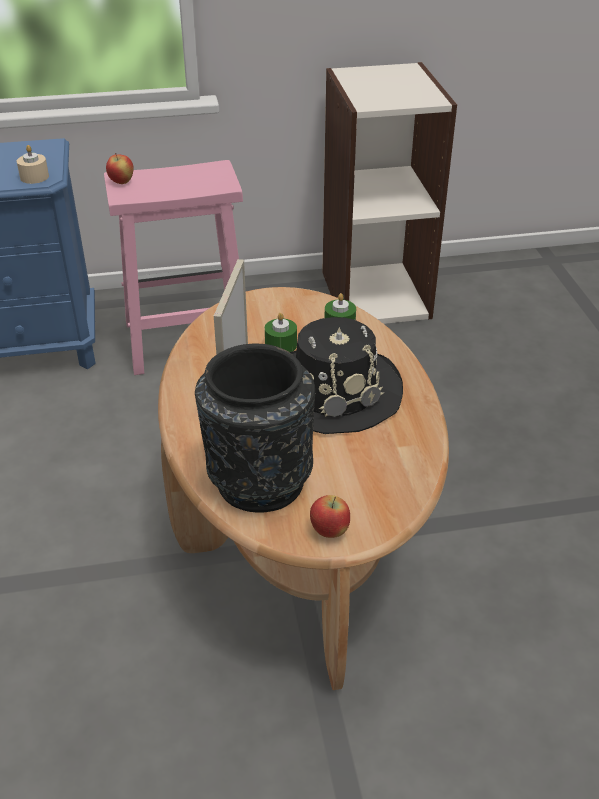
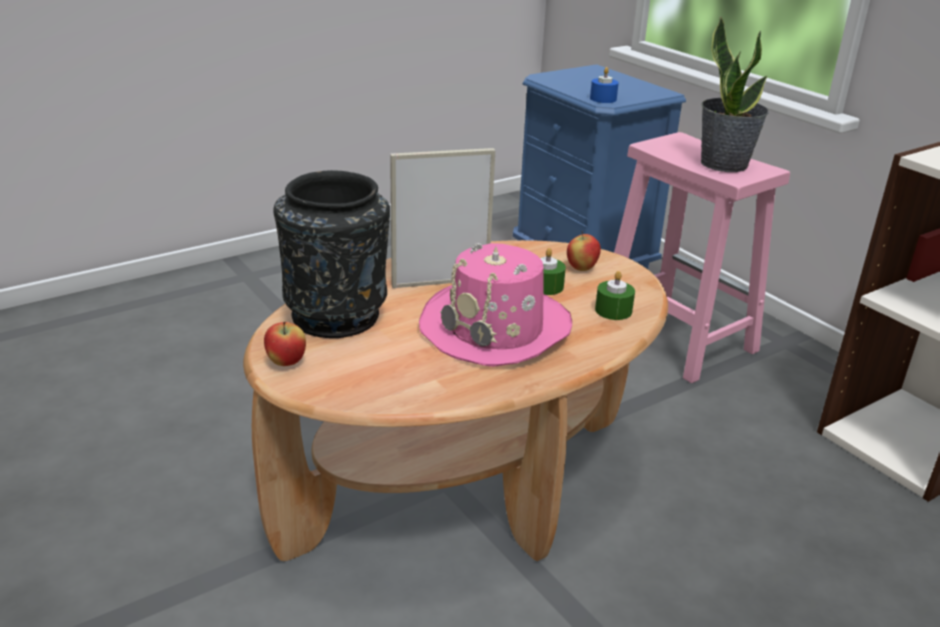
camera: 65 degrees right, 10 degrees down
(34, 177) = (603, 99): beige candle -> blue candle
(122, 182) = (672, 140): apple -> apple (581, 268)
(192, 179) = (724, 164): none -> potted plant
(334, 391) = (497, 328): black hat -> pink hat

